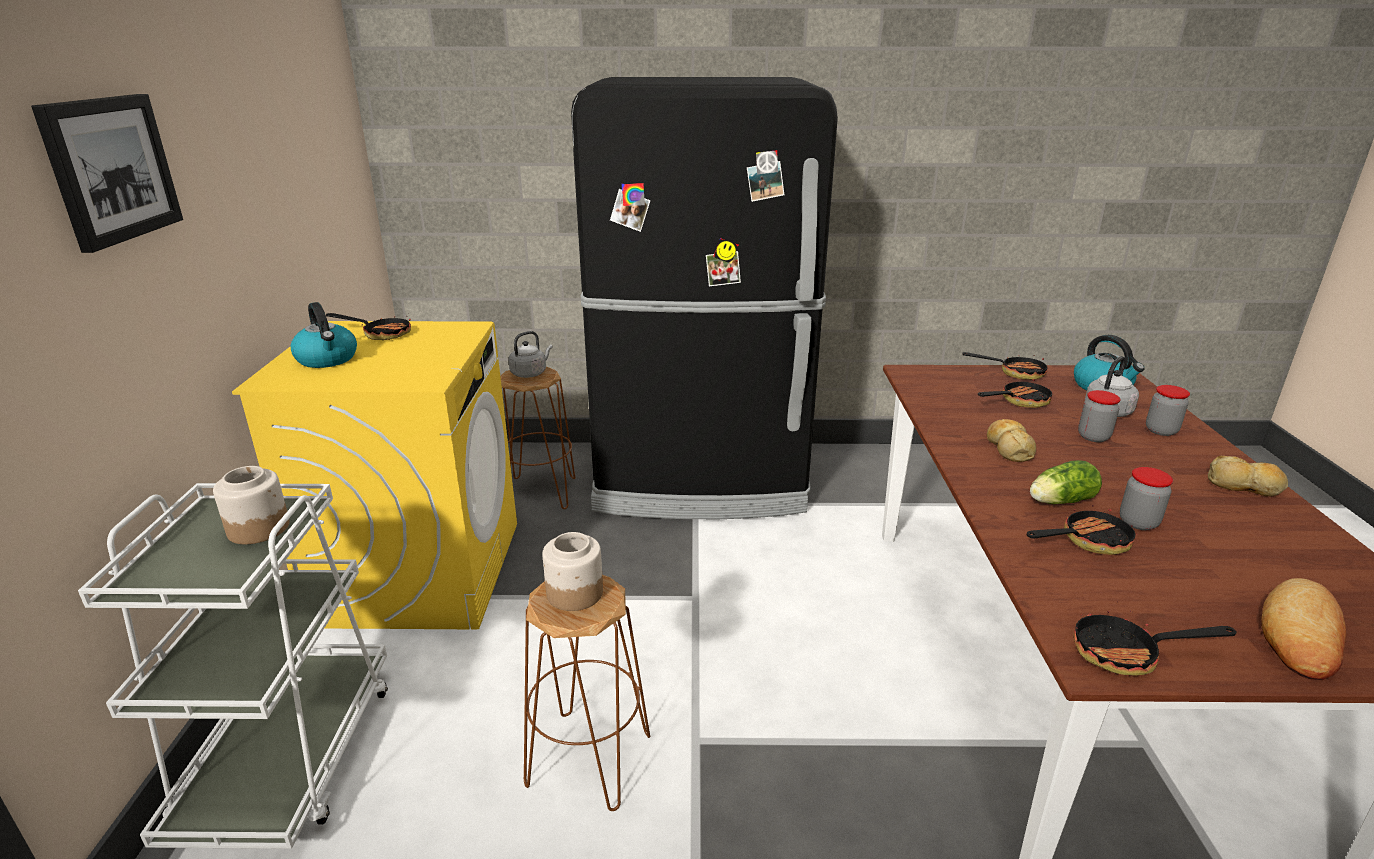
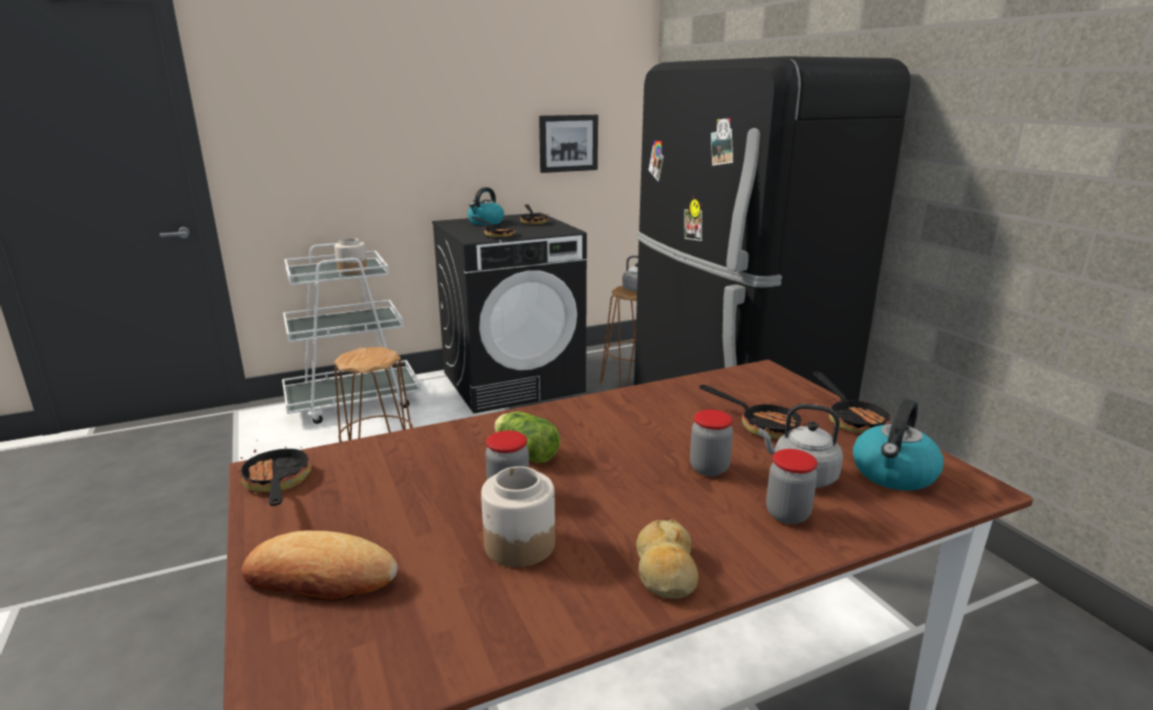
camera: 65 degrees right, 5 degrees down
(110, 169) = (383, 93): picture -> picture (568, 143)
(420, 571) = (513, 382): yellow washing machine -> black washing machine
(574, 593) = (371, 355): jar -> jar (519, 544)
(1009, 448) = (625, 425): bread -> none
(1087, 541) = (453, 466): frying pan -> frying pan (496, 234)

